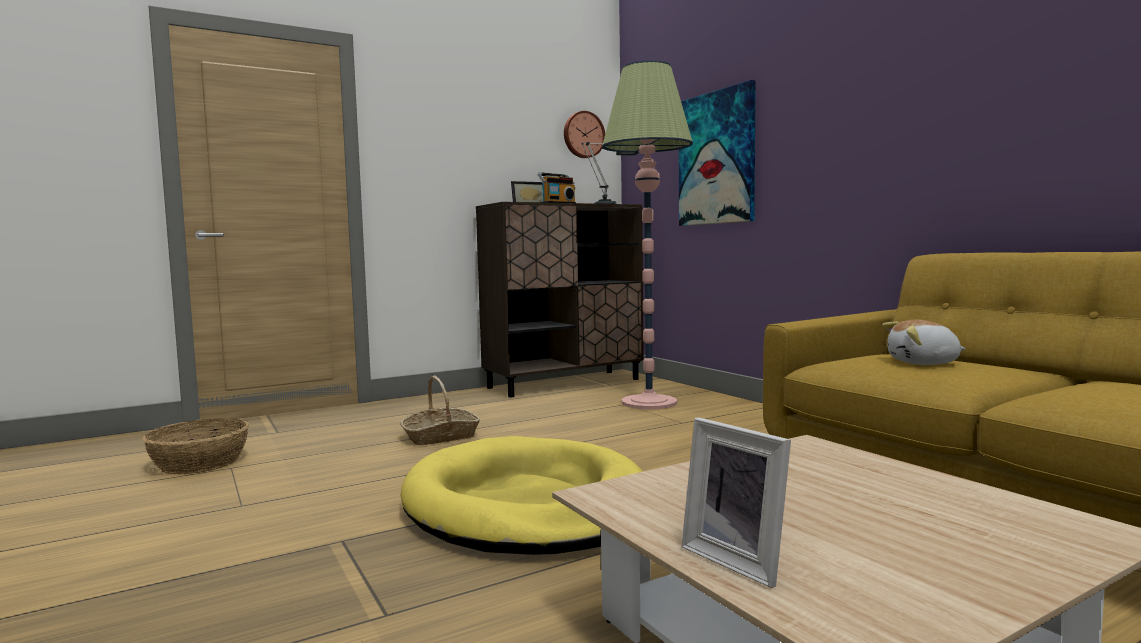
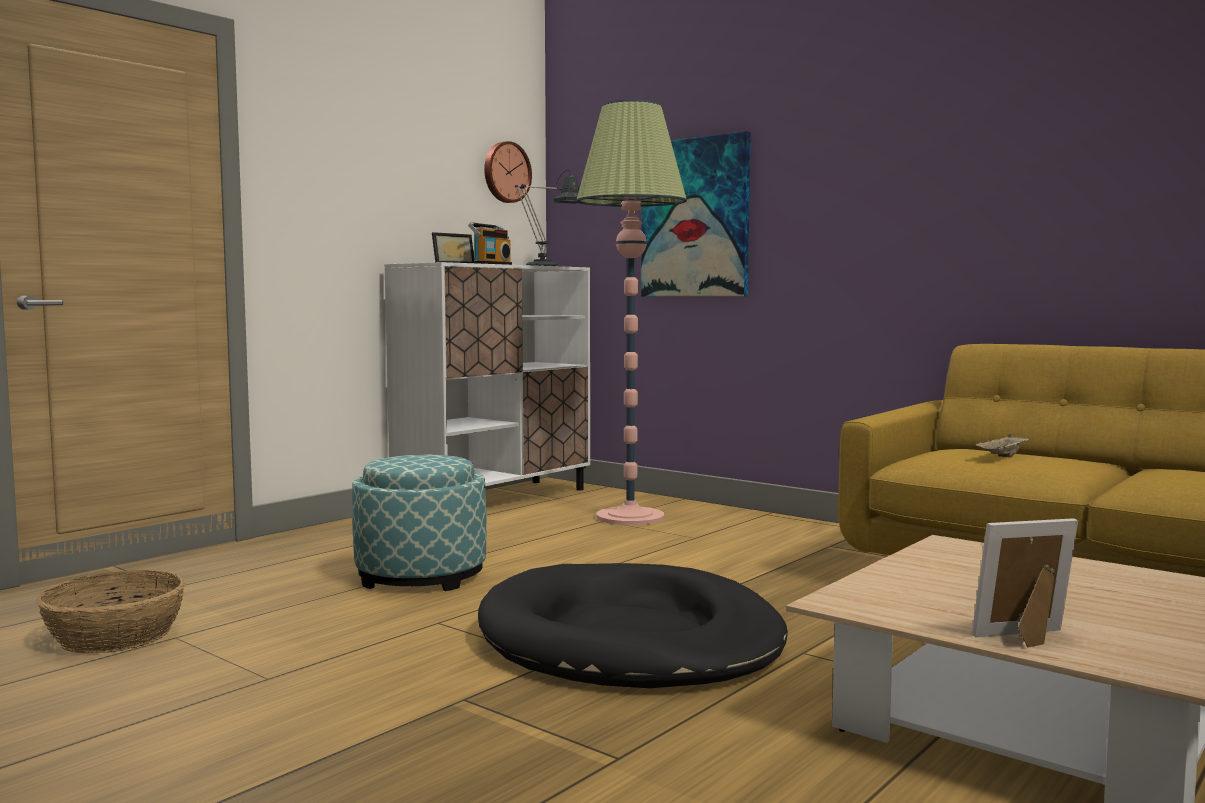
camera: 20 degrees left, 0 degrees up
(440, 437) = (421, 576): basket -> ottoman
(527, 505) = (629, 639): yellow dog bed -> black dog bed
(565, 383) = (496, 499): brown cabinet -> white cabinet
(739, 560) = (1027, 639): picture frame -> picture frame turned 135 degrees clockwise
(923, 363) = (1003, 457): plush toy -> beige tray

